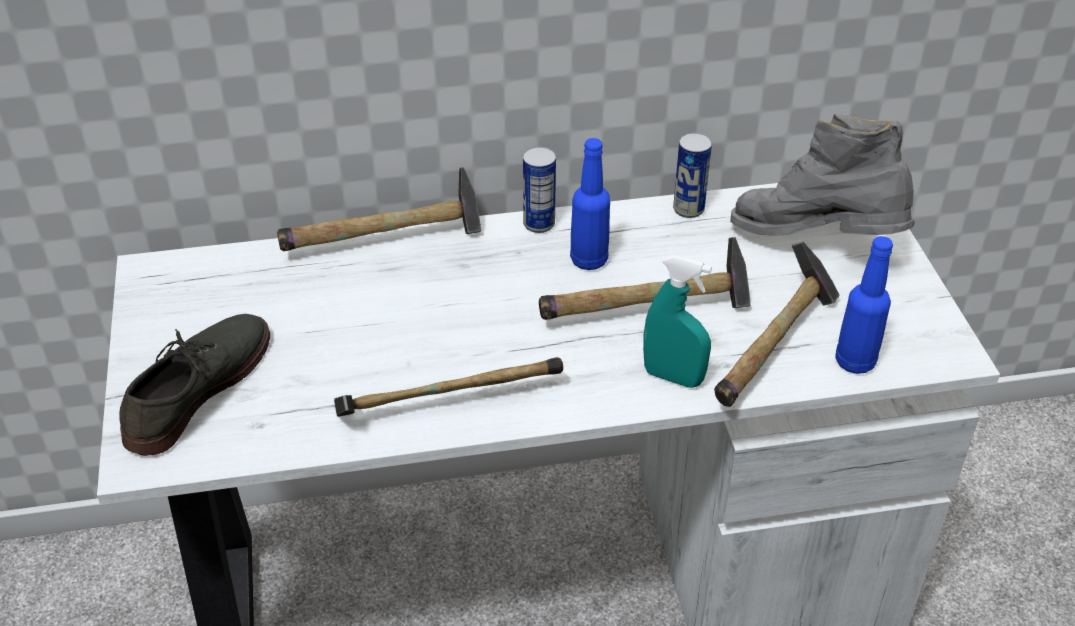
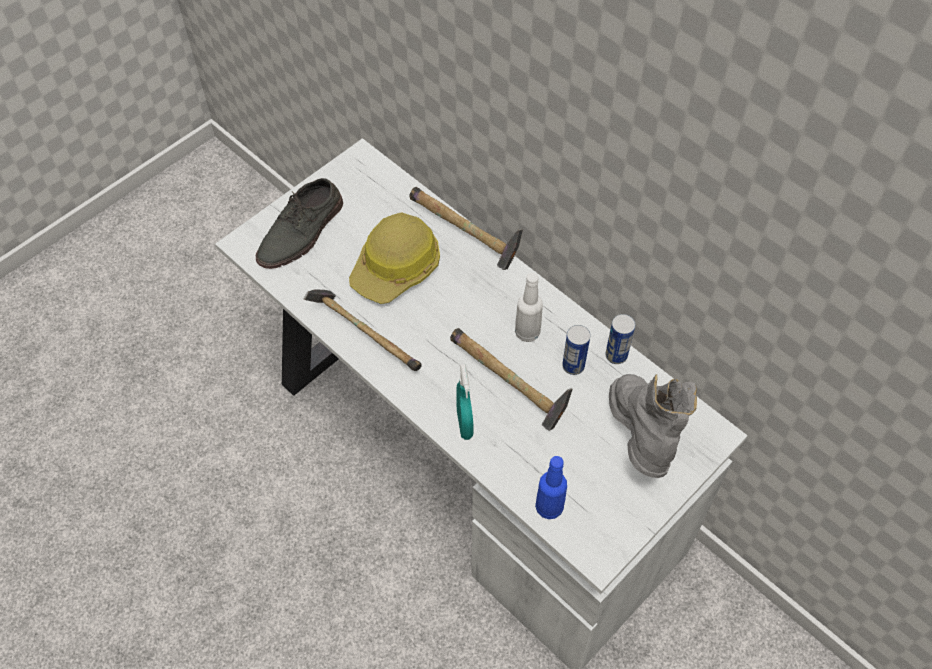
camera: 55 degrees right, 15 degrees up
(197, 387) = (302, 232): grey shoe -> grey shoe turned 135 degrees clockwise
(368, 323) = (397, 267): none -> hard hat
(539, 224) = (538, 292): can -> can (573, 366)
(588, 260) = (527, 332): blue bottle -> white bottle
(774, 347) = (528, 461): hammer -> none

